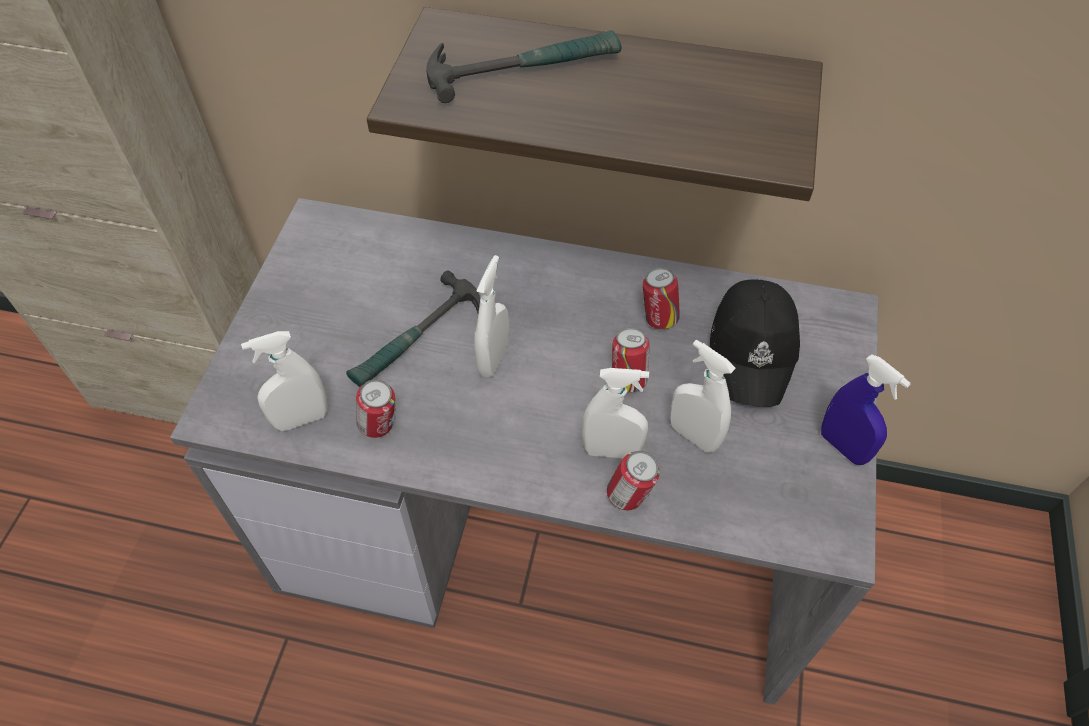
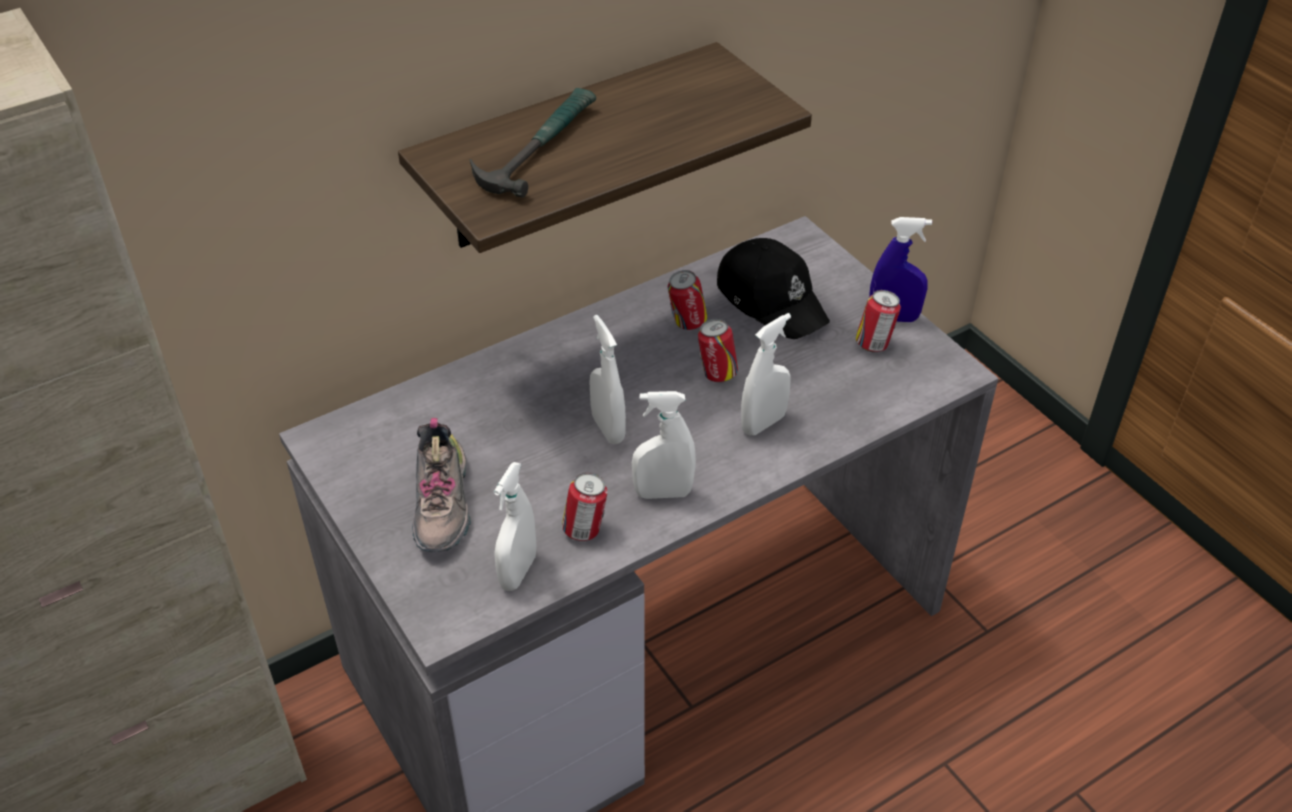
camera: 45 degrees left, 10 degrees down
(321, 328) = (443, 505): none -> shoe
(418, 339) = (532, 457): hammer -> none
(629, 497) = (809, 440): can -> can (874, 345)
(693, 435) = (801, 376): white spray bottle -> white spray bottle (663, 493)

